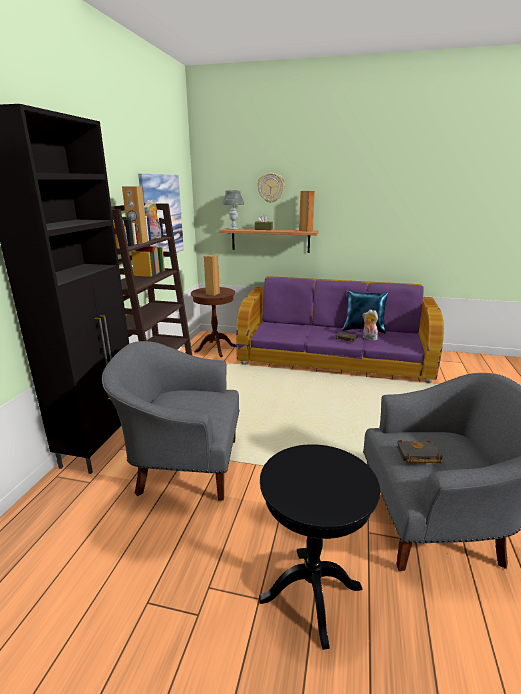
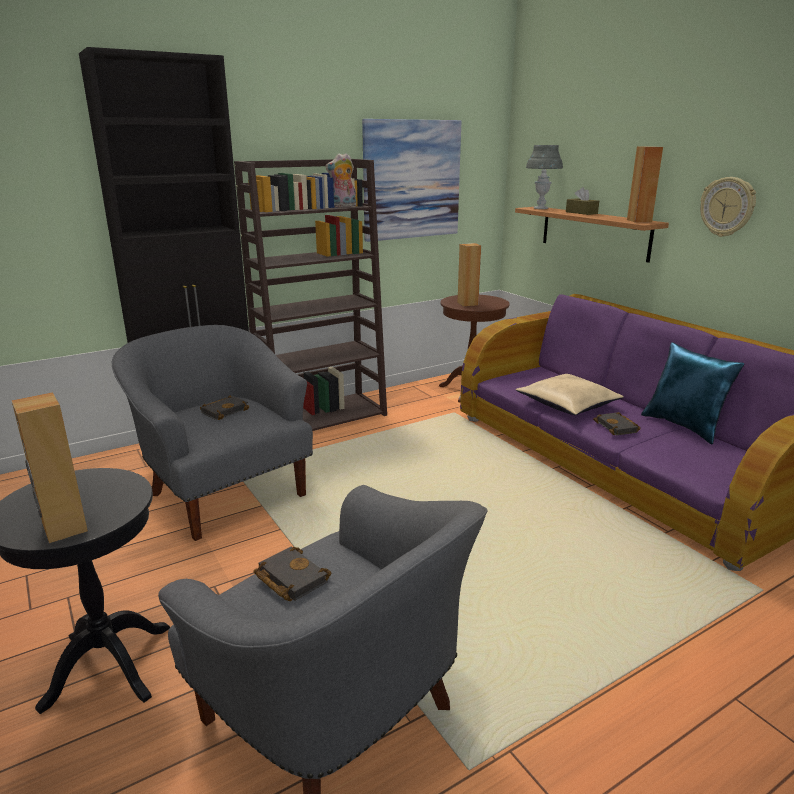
camera: 45 degrees right, 0 degrees up
(138, 242) = (307, 208): brown speaker -> brown speaker (64, 528)
(186, 402) = (225, 410): none -> black book
(271, 187) = (605, 141): wall clock -> wall clock (727, 207)
(310, 335) = (568, 405): none -> beige pillow
(368, 338) = (660, 440): plush toy -> none

